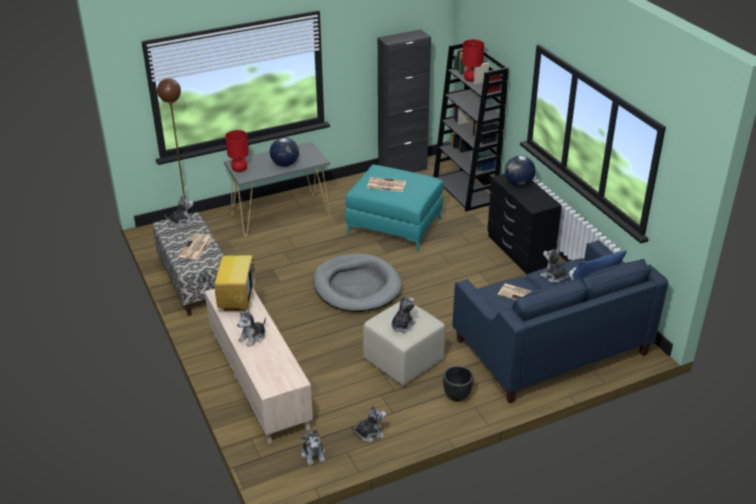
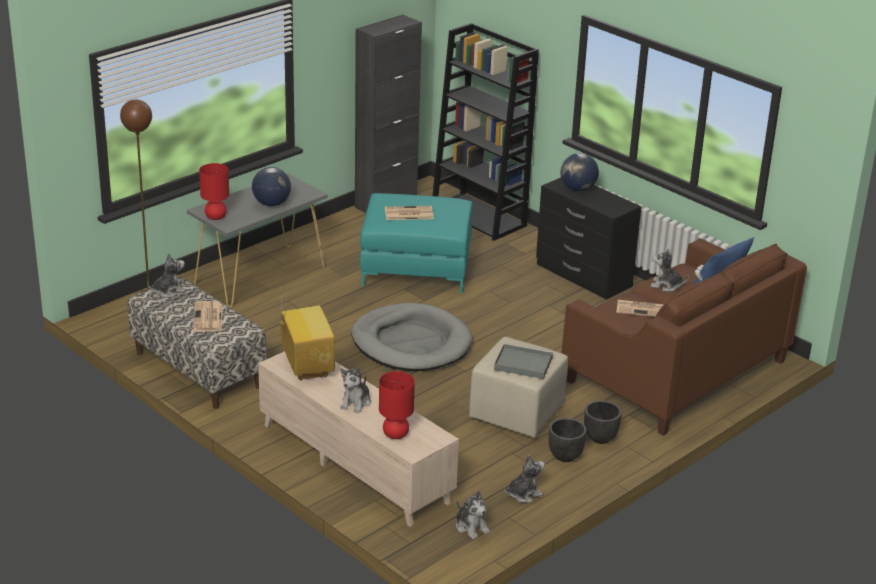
camera: 20 degrees left, 5 degrees down
(402, 325) = (522, 363): plush toy -> grey tray
(420, 406) = (565, 457): none -> black planter
(471, 80) = (485, 70): red table lamp -> red table lamp (395, 435)
(550, 347) = (676, 371): blue sofa -> brown sofa

